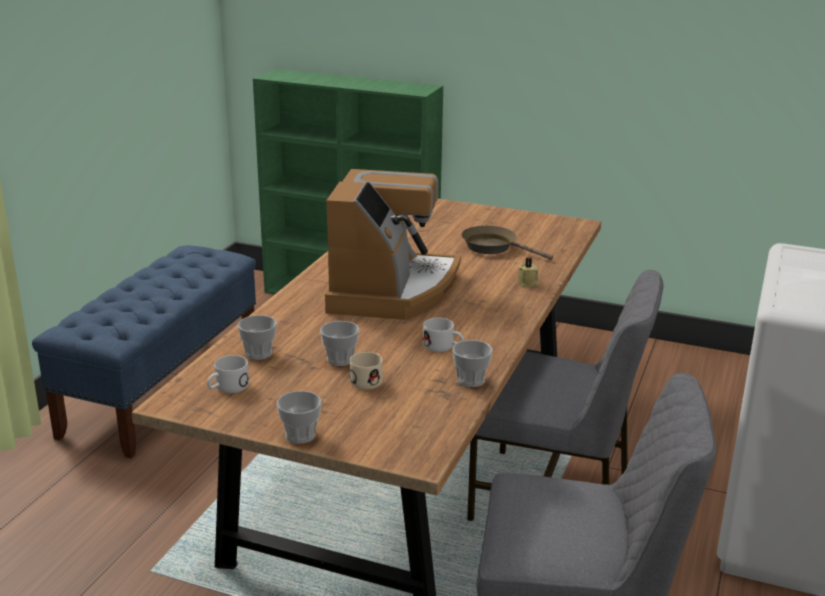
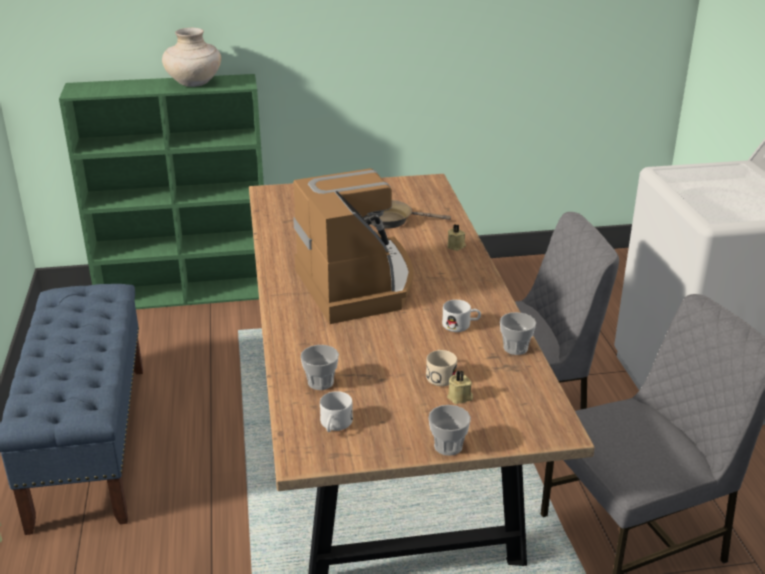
camera: 30 degrees left, 5 degrees up
(340, 360) = (395, 364): cup -> none
(363, 402) = (460, 397): none -> beige candle
(377, 84) = (194, 83): none -> beige vase

